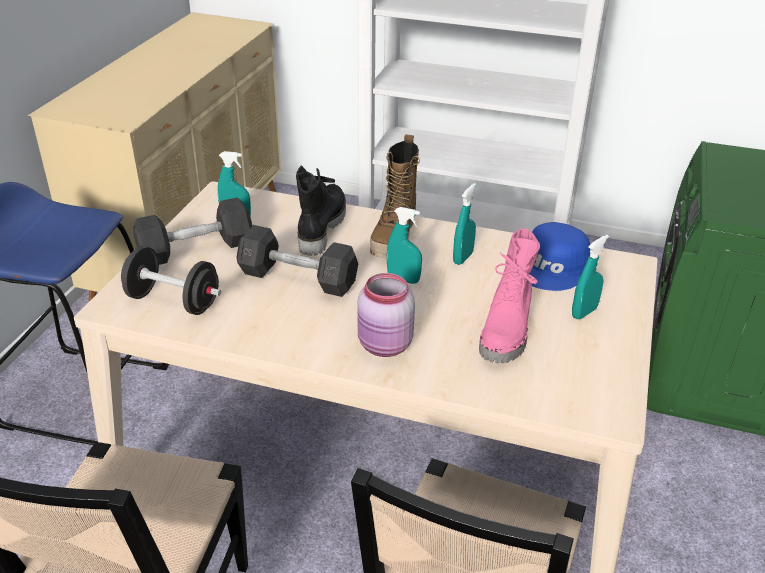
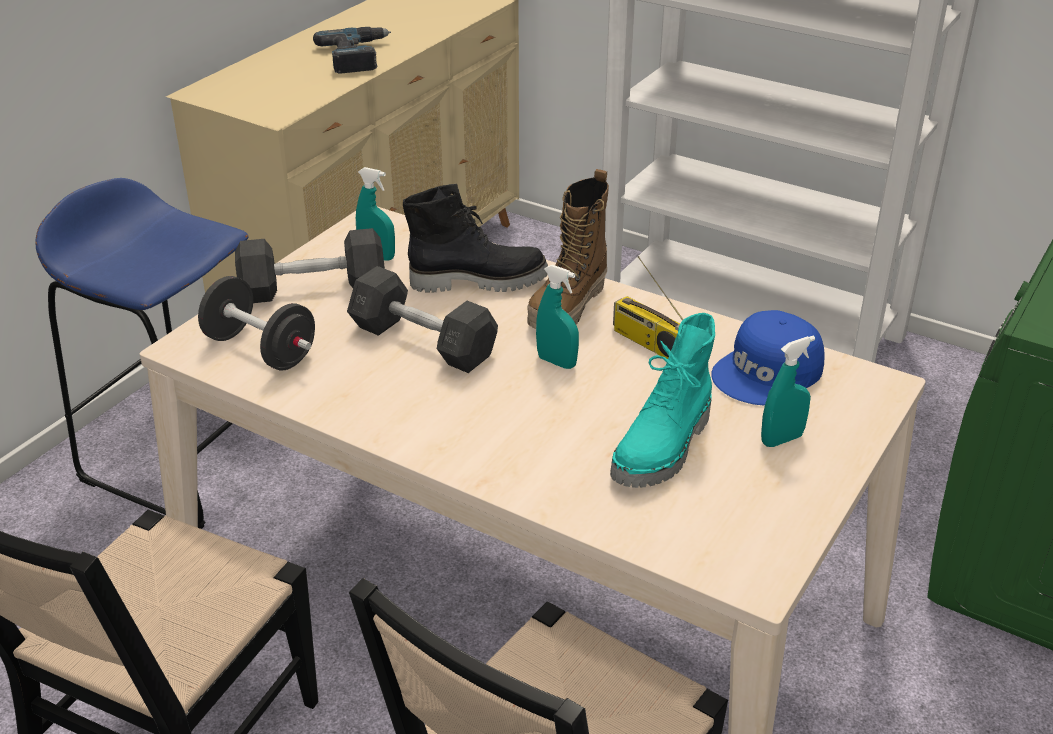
camera: 15 degrees right, 0 degrees up
(170, 73) = (357, 56): none -> power drill
(320, 228) = (478, 280): black boot -> black boot turned 60 degrees clockwise
(385, 346) = (496, 443): pink jar -> none
(463, 258) = (649, 344): turquoise spray bottle -> radio
(507, 332) = (664, 449): pink boot -> turquoise boot

